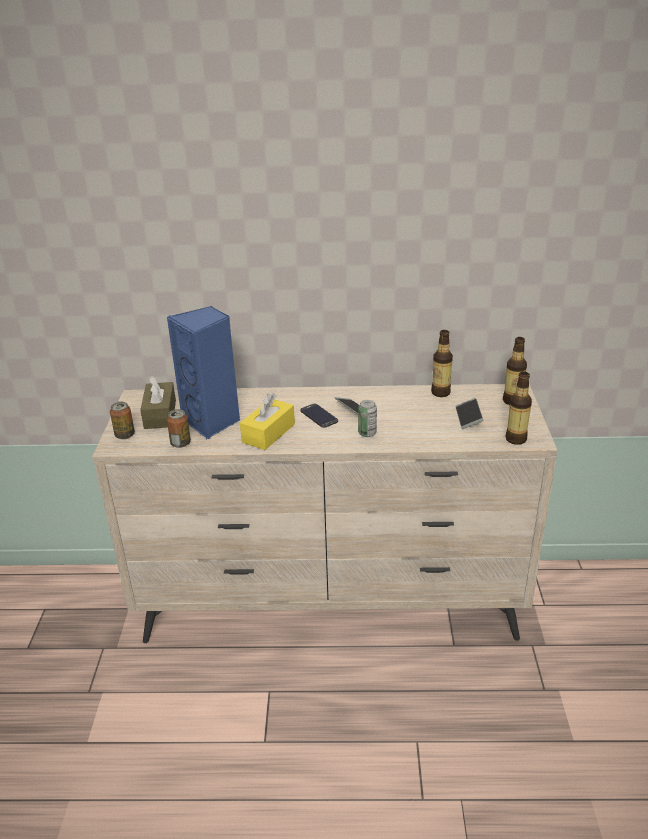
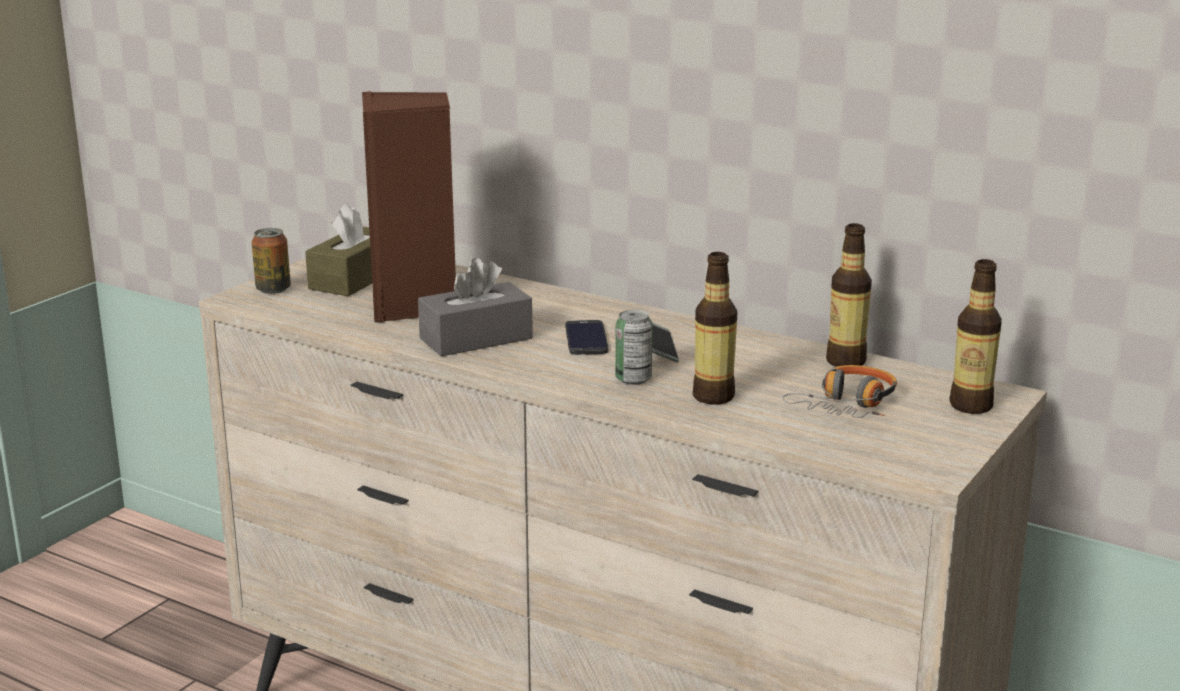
camera: 30 degrees right, 10 degrees down
(180, 443) = (333, 317): can -> none
(212, 422) = (413, 305): blue speaker -> brown speaker
(268, 433) = (476, 338): yellow tissue box -> grey tissue box
(468, 417) = (847, 406): phone -> headphones
(516, 439) = (894, 457): bottle -> bottle (713, 396)

